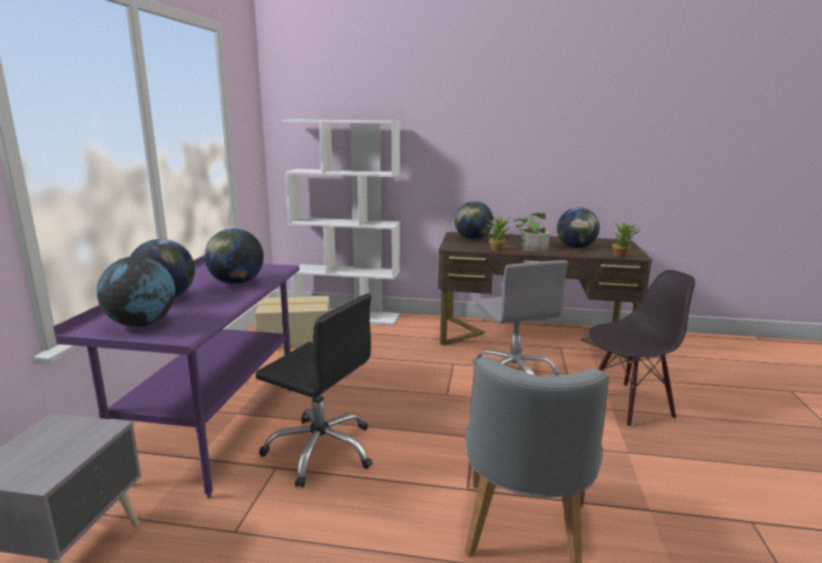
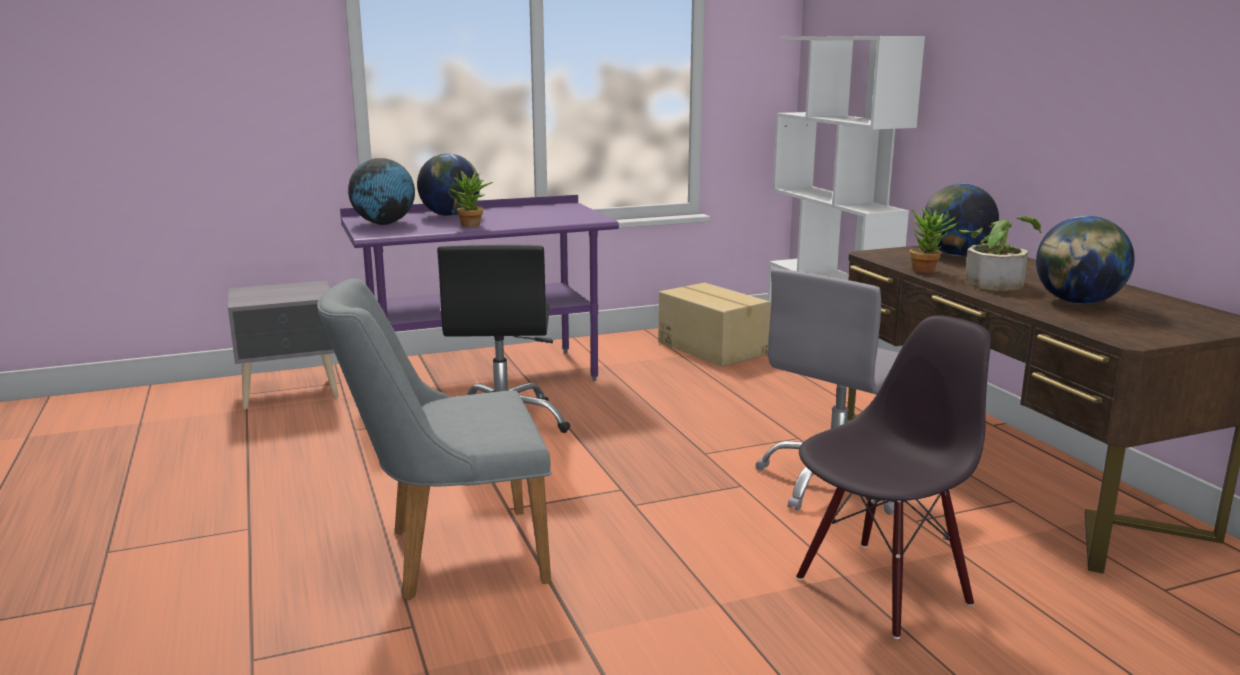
camera: 60 degrees right, 0 degrees up
(236, 283) = (522, 219): globe -> none
(622, 256) = (1104, 331): potted plant -> potted plant (472, 226)
(628, 405) = (881, 589): black chair -> black chair turned 75 degrees counterclockwise

